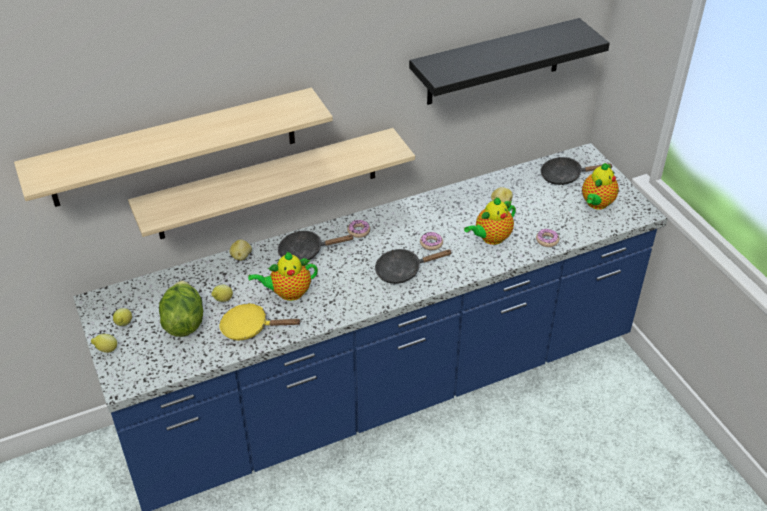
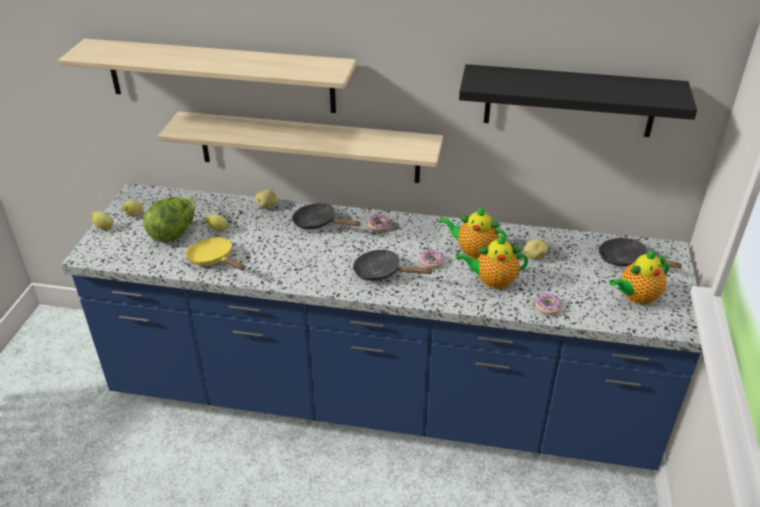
camera: 35 degrees right, 5 degrees down
(288, 293) = (271, 247): teapot -> teapot (473, 251)

